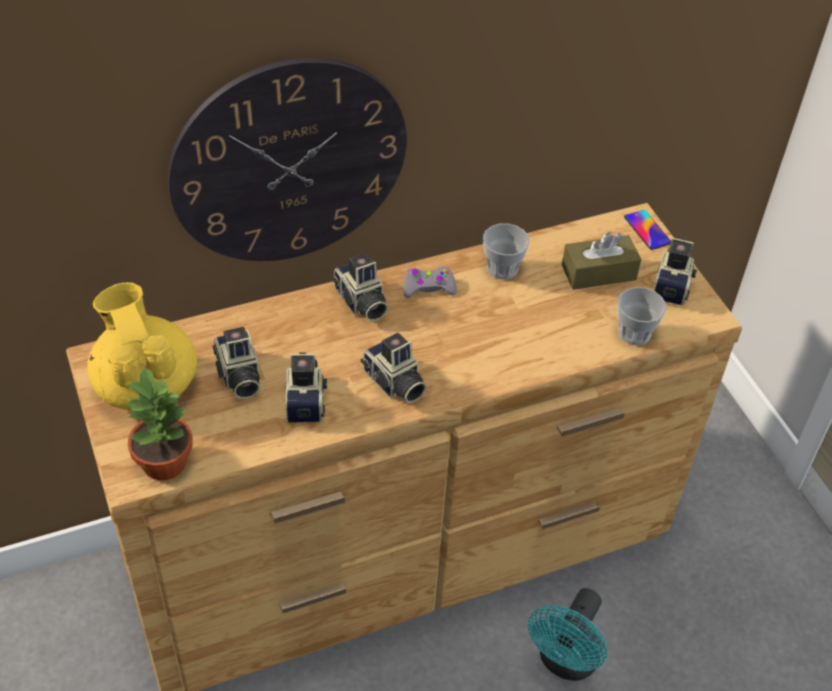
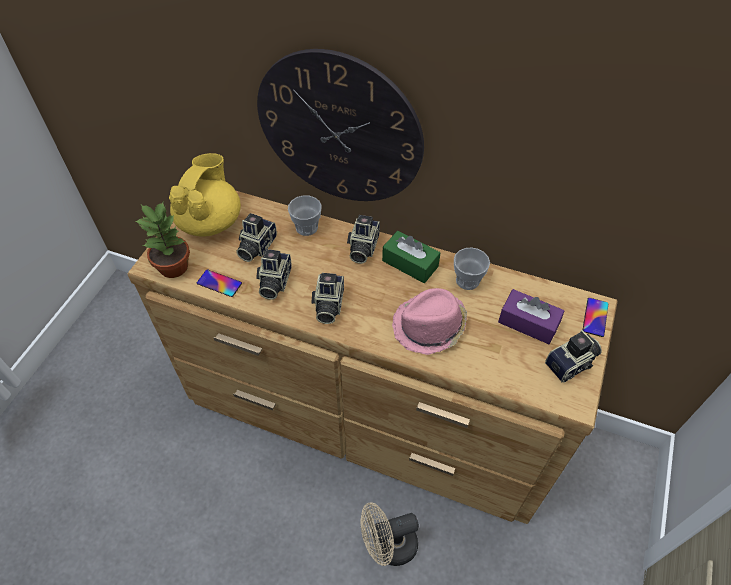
camera: 45 degrees right, 5 degrees up
(244, 442) = (219, 283): none -> phone
(306, 399) = (274, 282): camera -> camera turned 150 degrees clockwise
(428, 287) = (410, 263): grey game controller -> green tissue box
(517, 336) = (429, 327): none -> pink hat
(565, 662) = (388, 546): turquoise fan -> beige fan
(598, 272) = (528, 323): brown tissue box -> purple tissue box
(634, 333) = (508, 377): cup -> cup (306, 227)

